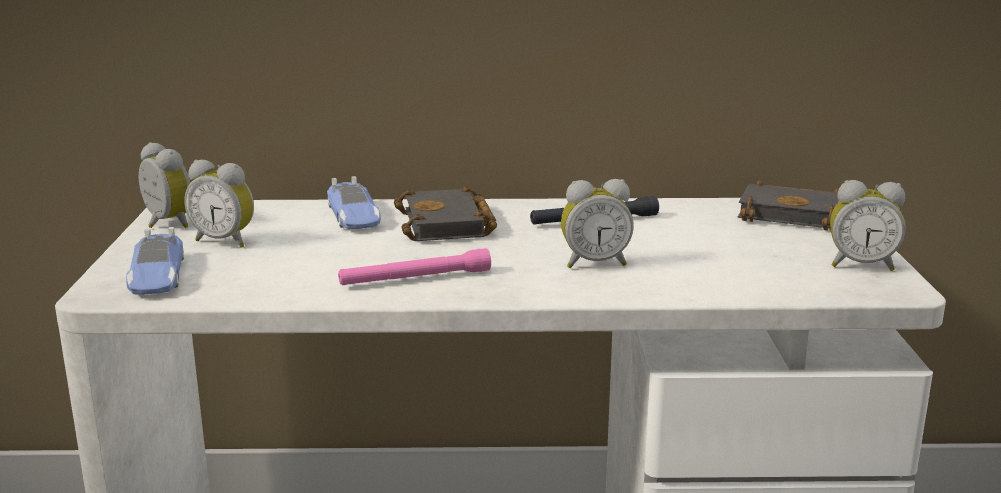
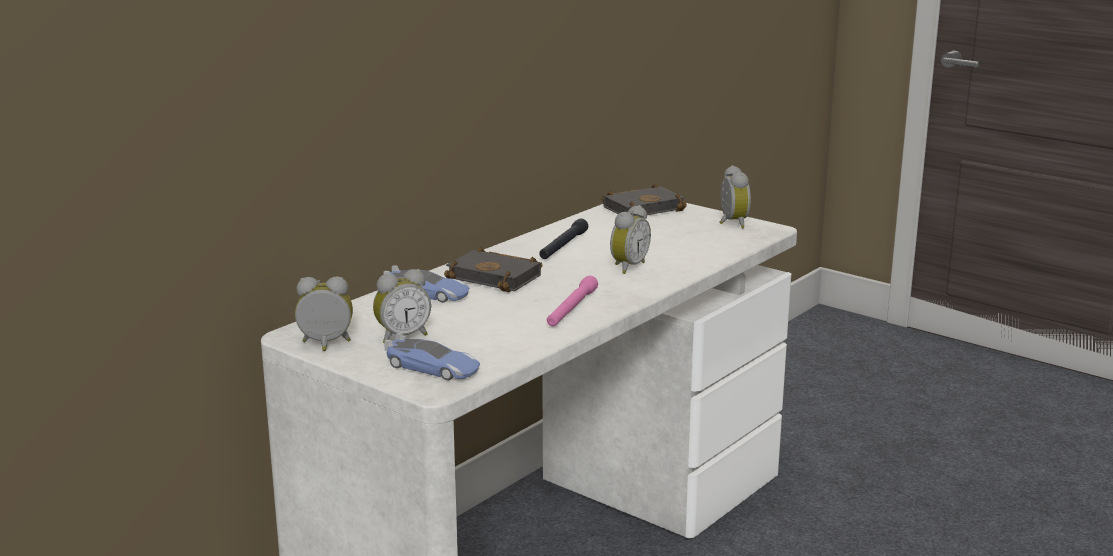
camera: 50 degrees left, 0 degrees up
(861, 265) = (731, 223): alarm clock -> alarm clock turned 60 degrees counterclockwise

